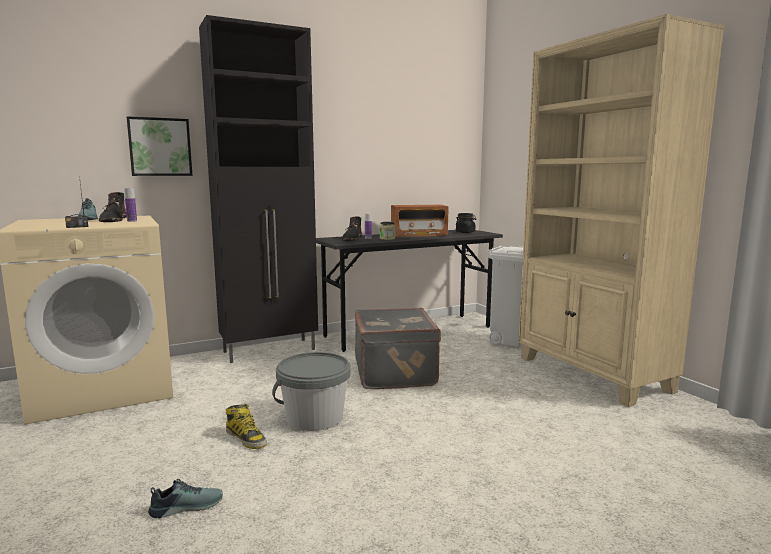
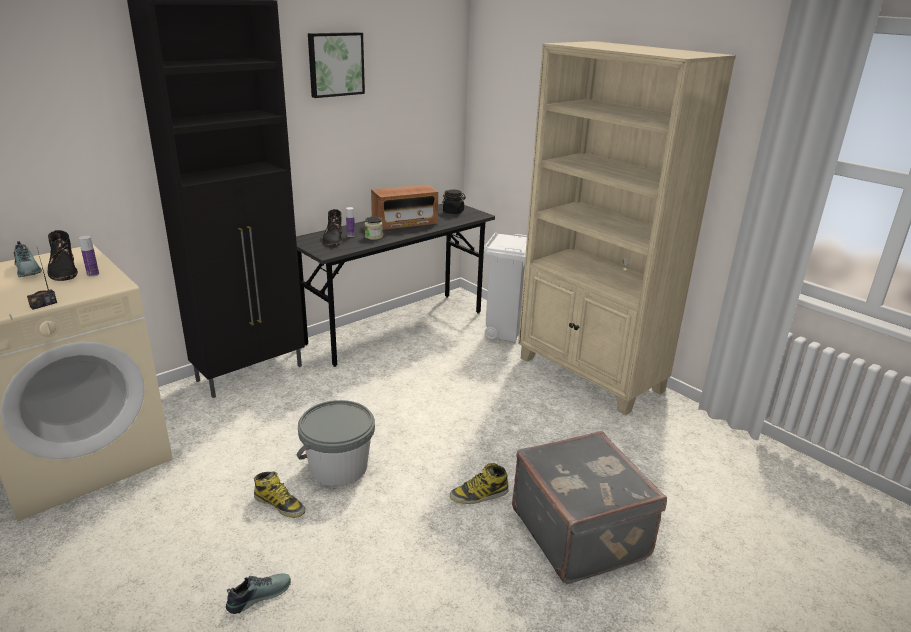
camera: 15 degrees left, 15 degrees up
(160, 147) = (92, 157): picture -> picture (335, 64)
(396, 372) = (401, 393): grey suitcase -> grey suitcase (581, 532)
(448, 453) = (479, 495): none -> boot

